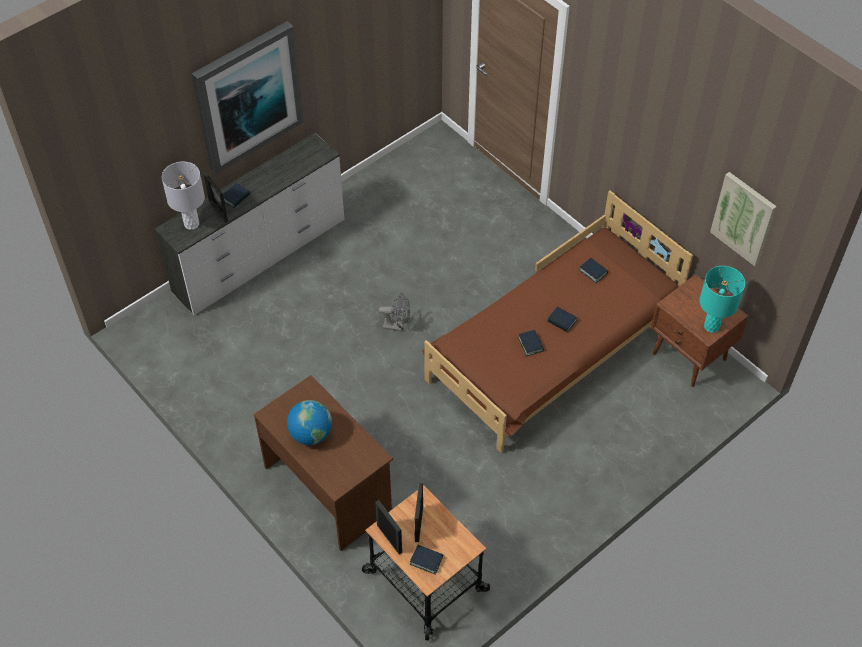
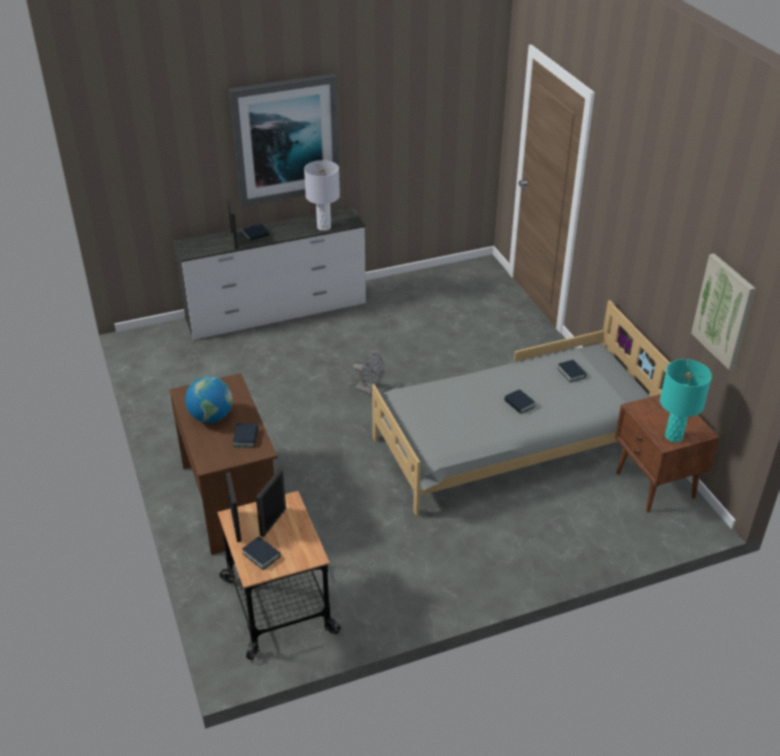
camera: 20 degrees right, 15 degrees down
(192, 224) = (206, 244): grey table lamp -> grey table lamp (324, 227)
(530, 344) = (478, 414): book -> book (246, 438)
(553, 349) = (512, 444): brown bed -> grey bed

